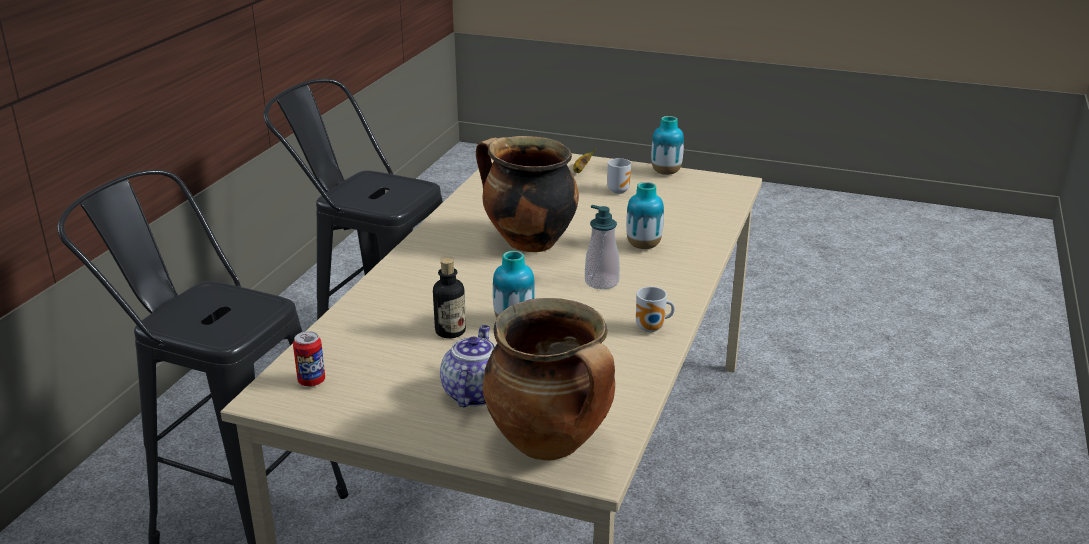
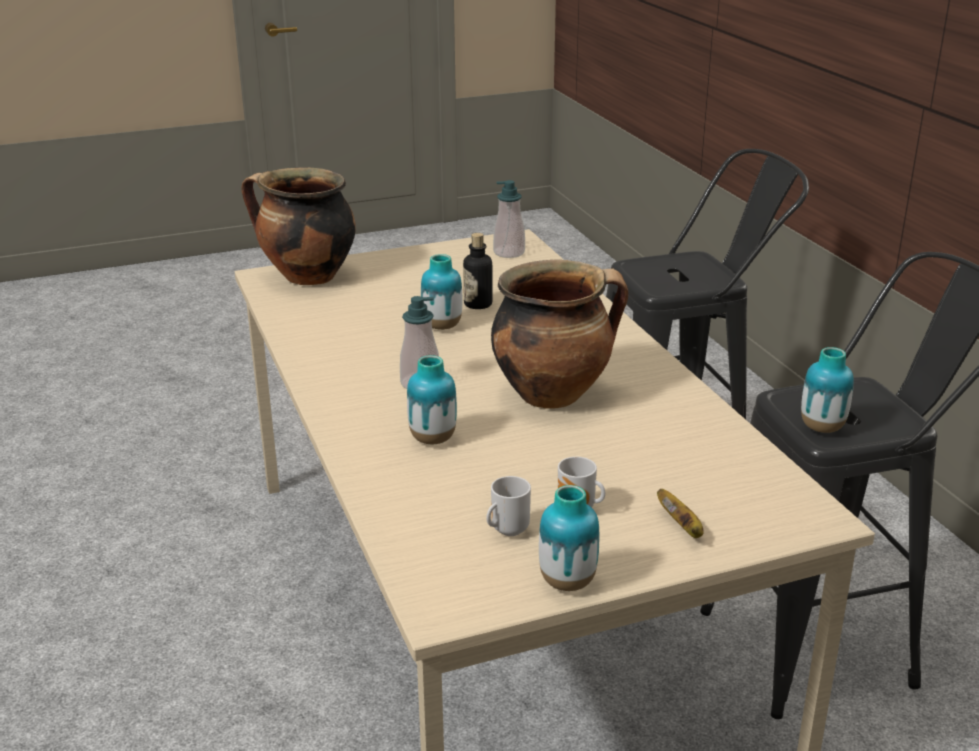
camera: 140 degrees right, 0 degrees up
(311, 381) = (509, 253): can -> soap dispenser
(410, 189) = (822, 428): none -> vase
(474, 393) = (396, 281): teapot -> none
(652, 329) = (321, 362): mug -> mug (507, 530)

